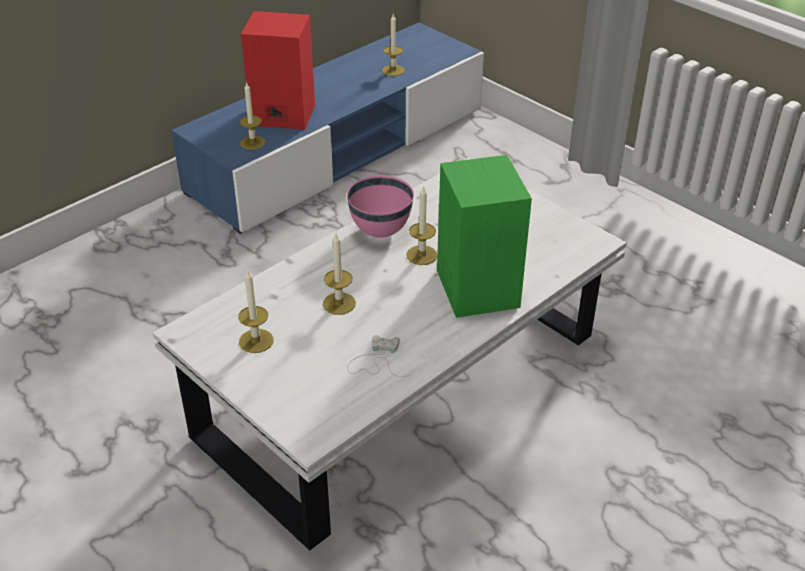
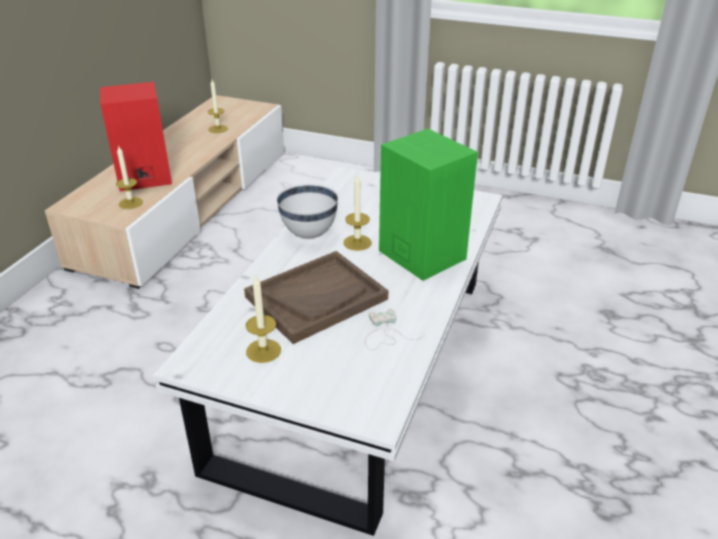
camera: 25 degrees left, 5 degrees down
(339, 150) = (188, 205): blue tv stand -> beige tv stand
(339, 303) = (316, 298): candle -> brown tray
(380, 231) = (308, 234): pink bowl -> white bowl

